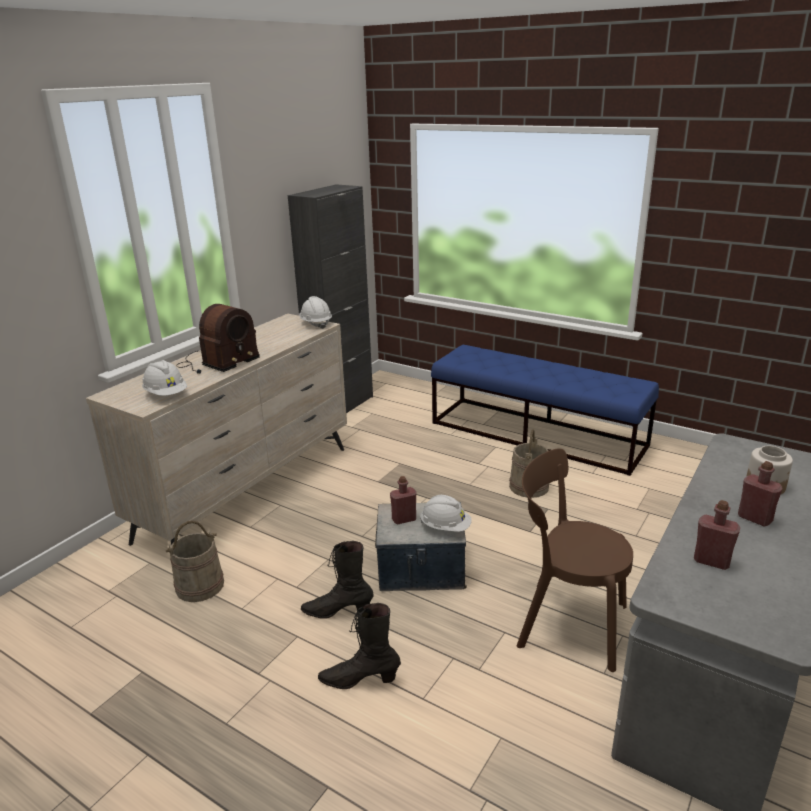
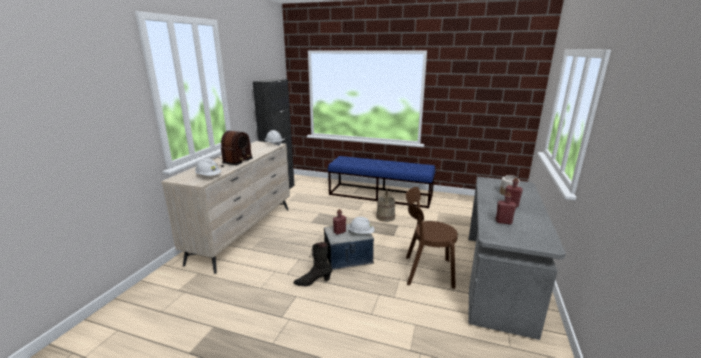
camera: 15 degrees left, 5 degrees down
(200, 585) = (232, 280): beige bucket -> none
(359, 679) = (336, 311): black boot -> none

